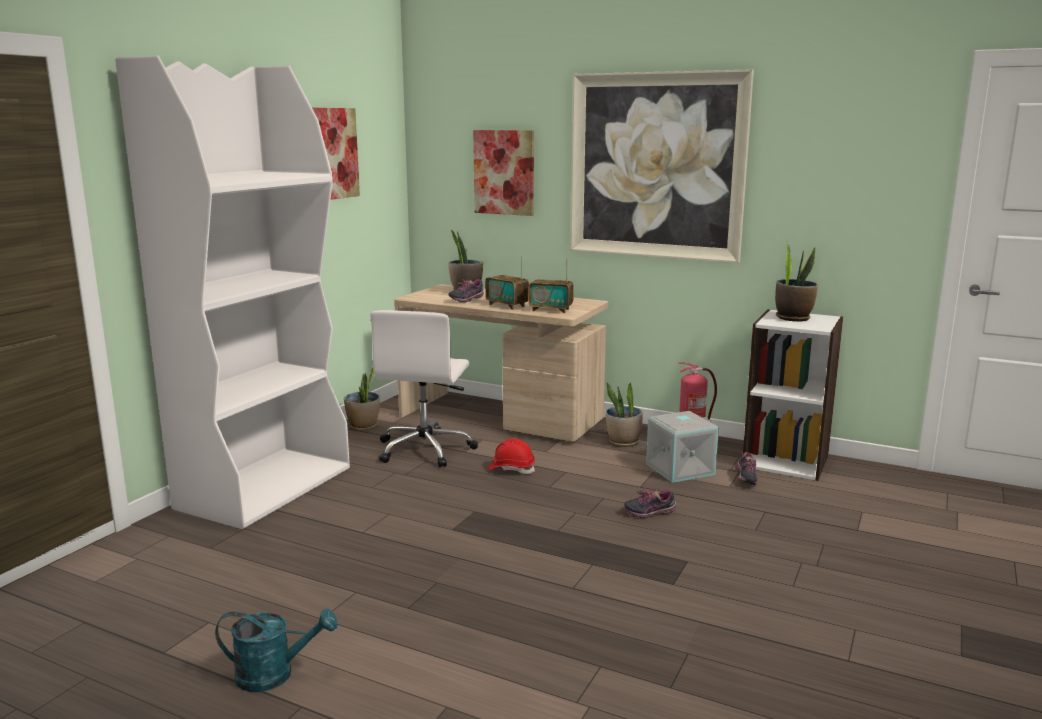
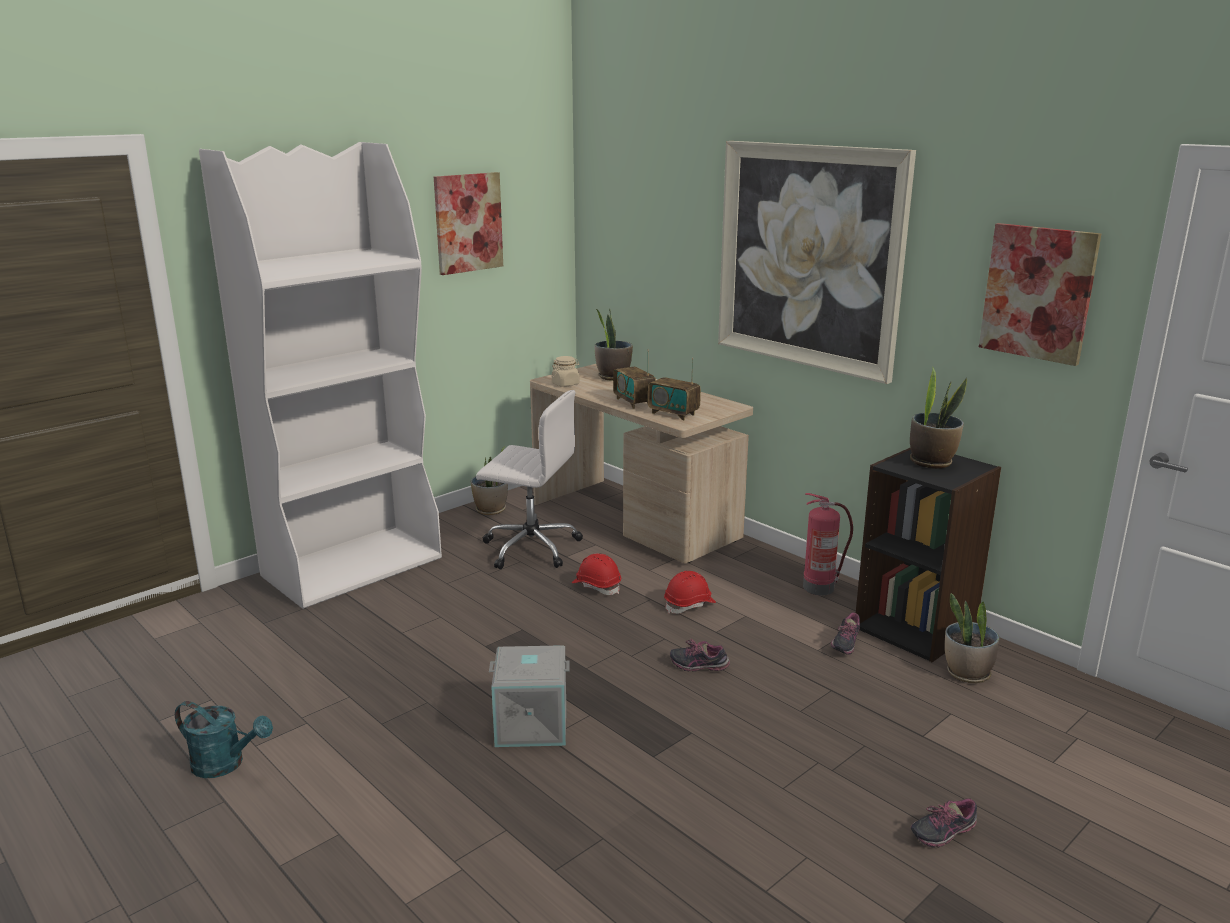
camera: 20 degrees right, 5 degrees up
(425, 449) = (530, 547): white office chair -> white office chair turned 105 degrees counterclockwise
(431, 299) = (565, 384): none -> beige jar
(466, 300) = (600, 389): shoe -> shoe (942, 833)
(504, 172) = (661, 247): picture -> picture (1038, 293)
(601, 471) = (689, 605): none -> red hard hat
(623, 442) = (743, 572): potted plant -> potted plant (967, 673)
(680, 468) = (779, 617): grey storage box -> grey storage box (532, 723)
(786, 460) = (916, 628): white bookcase -> black bookcase

